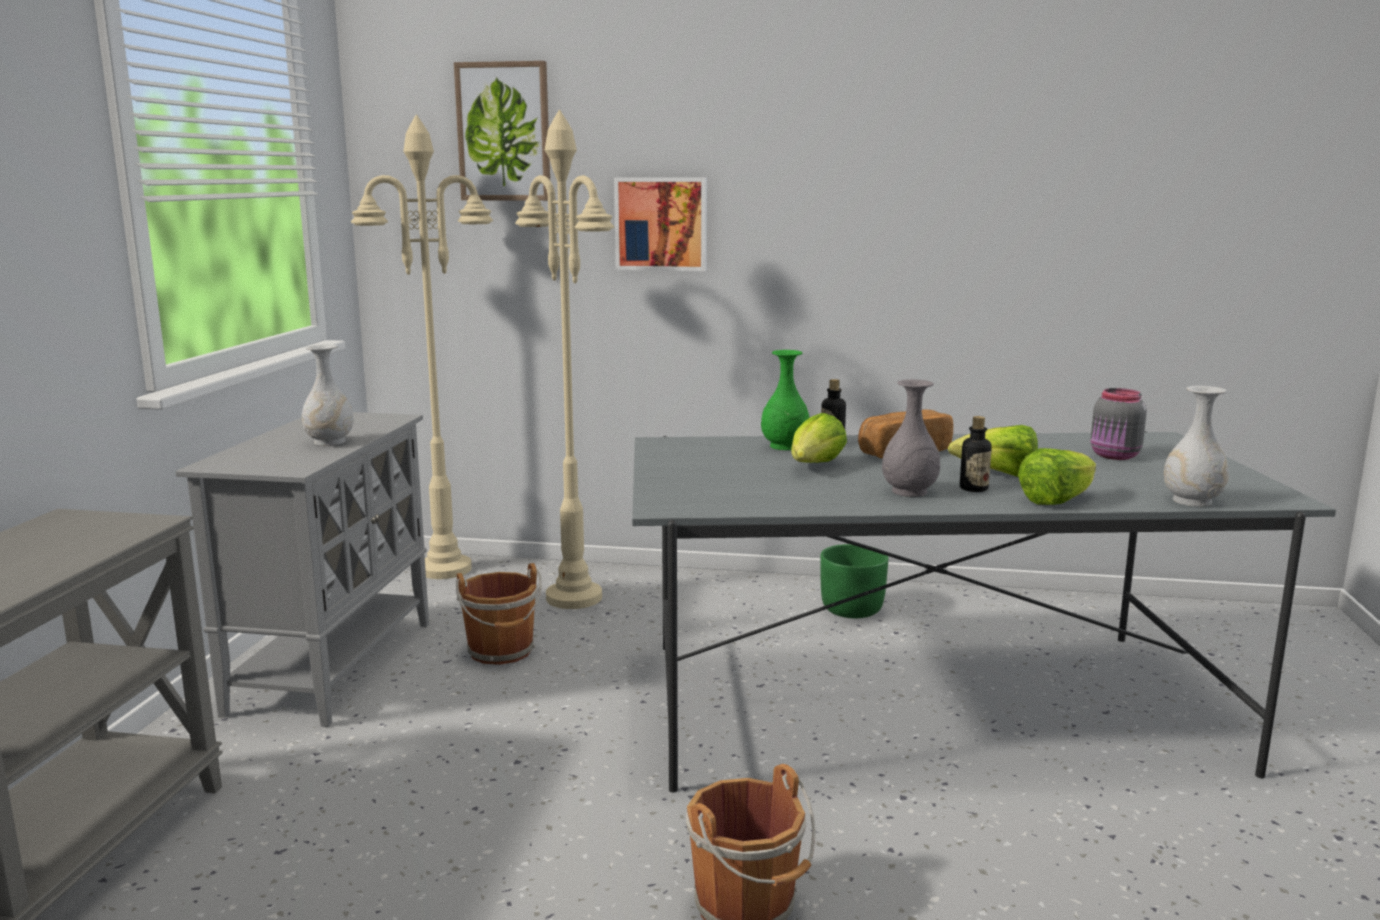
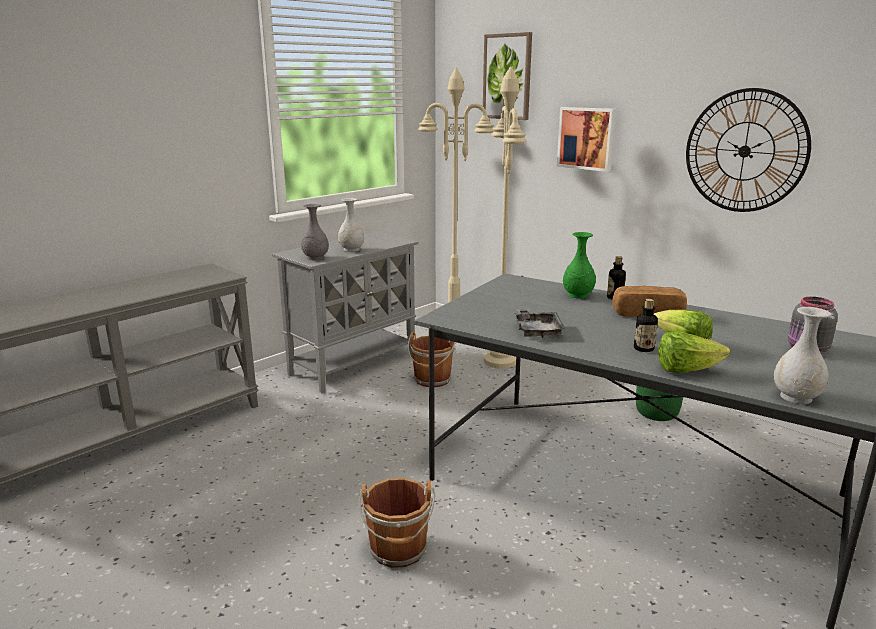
camera: 35 degrees right, 5 degrees up
(815, 466) = (571, 311): lettuce -> none
(821, 495) = (537, 330): none -> grey tray
(903, 227) = (744, 151): none -> wall clock
(909, 492) = (596, 341): grey vase -> grey vase (315, 258)

